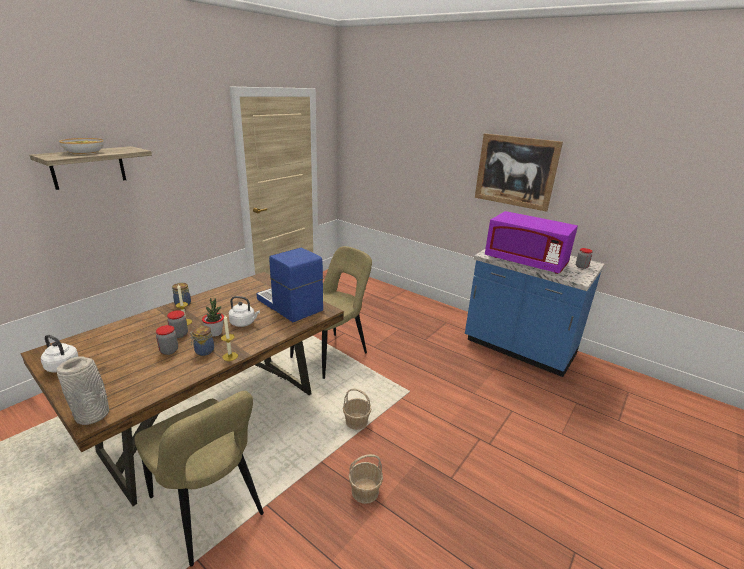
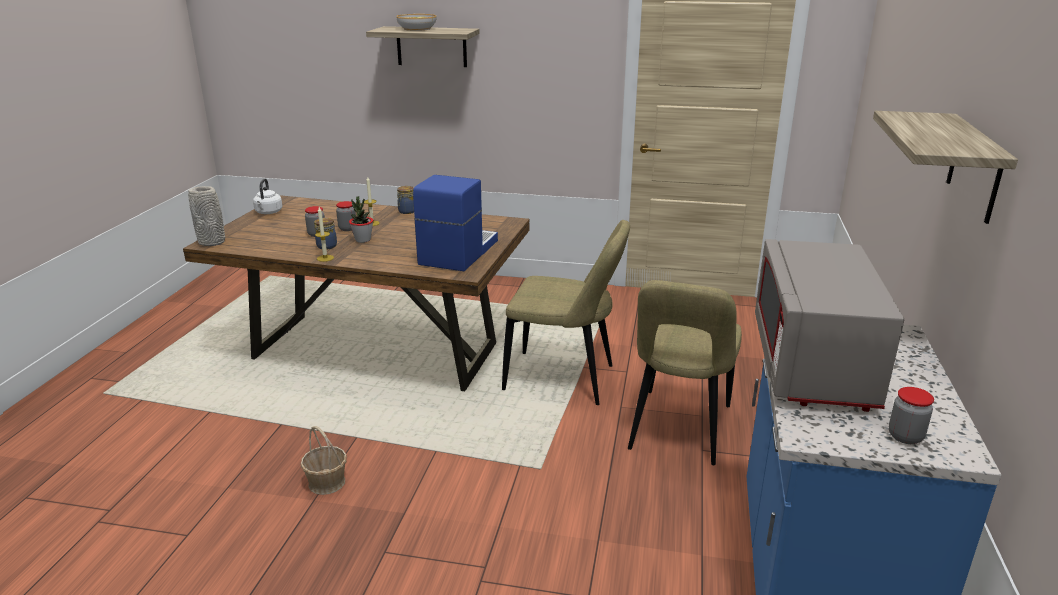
camera: 65 degrees right, 0 degrees up
(209, 509) = (262, 396): beige chair -> beige chair (678, 431)
(244, 323) = (394, 245): white kettle -> none
(356, 422) = (439, 441): basket -> none
(515, 171) = (975, 168): picture -> shelf
(525, 262) = (811, 364): purple microwave -> grey microwave

